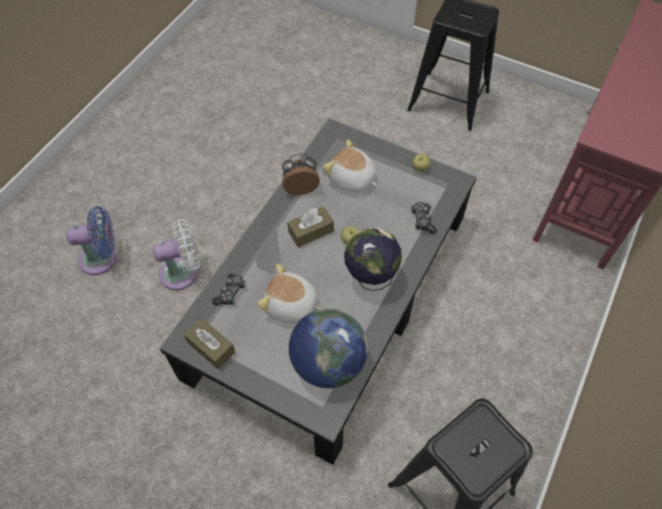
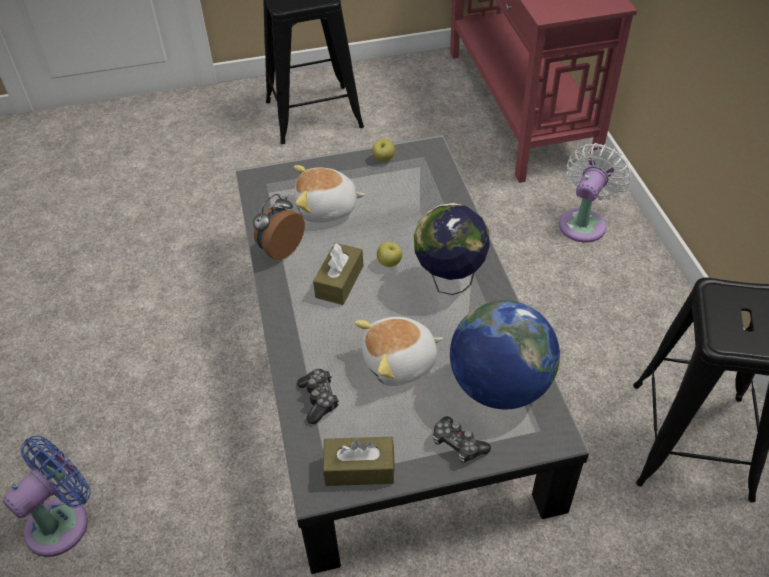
camera: 40 degrees left, 10 degrees down
(183, 272) = (192, 458): white fan -> white fan (584, 222)
(422, 220) = (439, 200): game controller -> game controller (458, 444)

